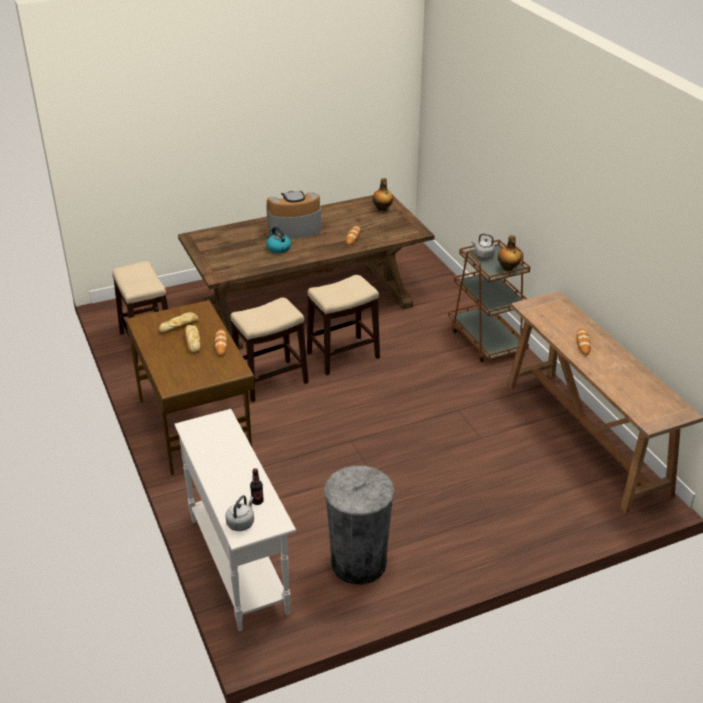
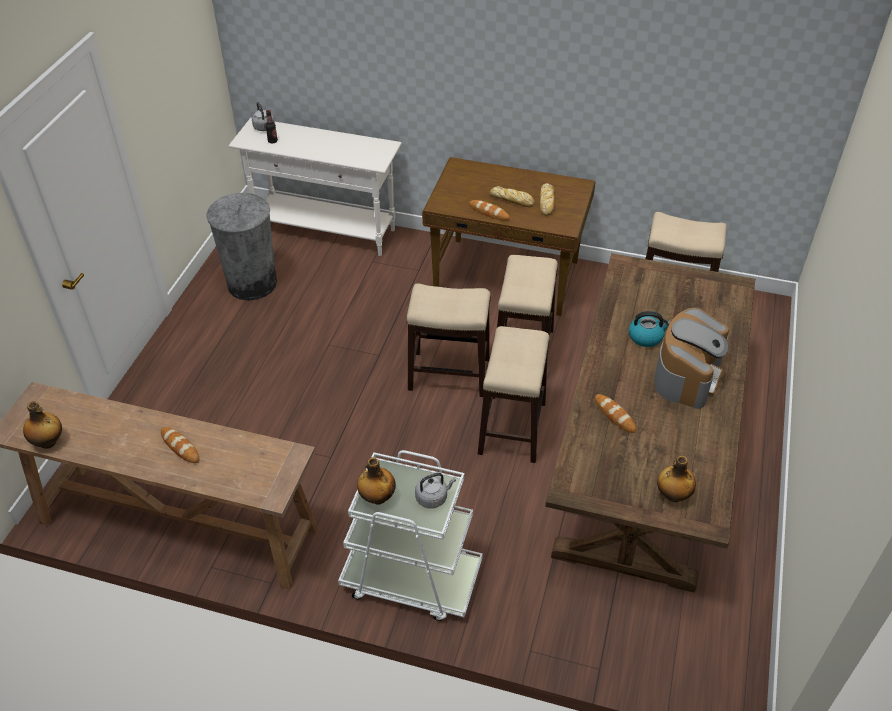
camera: 130 degrees right, 10 degrees up
(329, 401) = (448, 374): none -> stool
(486, 340) = (411, 579): brown cart -> white cart
(661, 391) = (48, 442): none -> bottle

